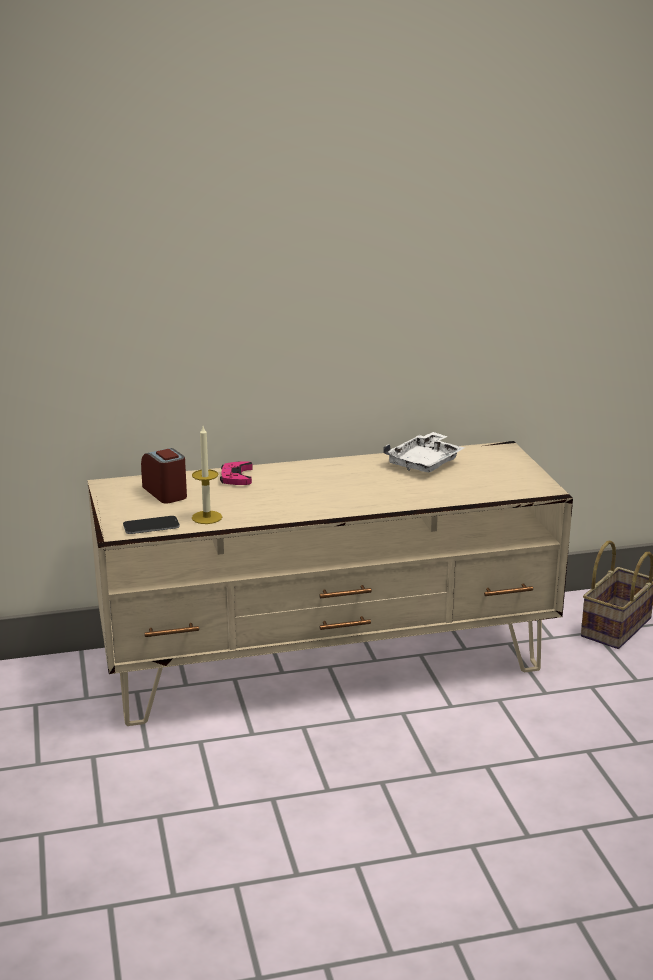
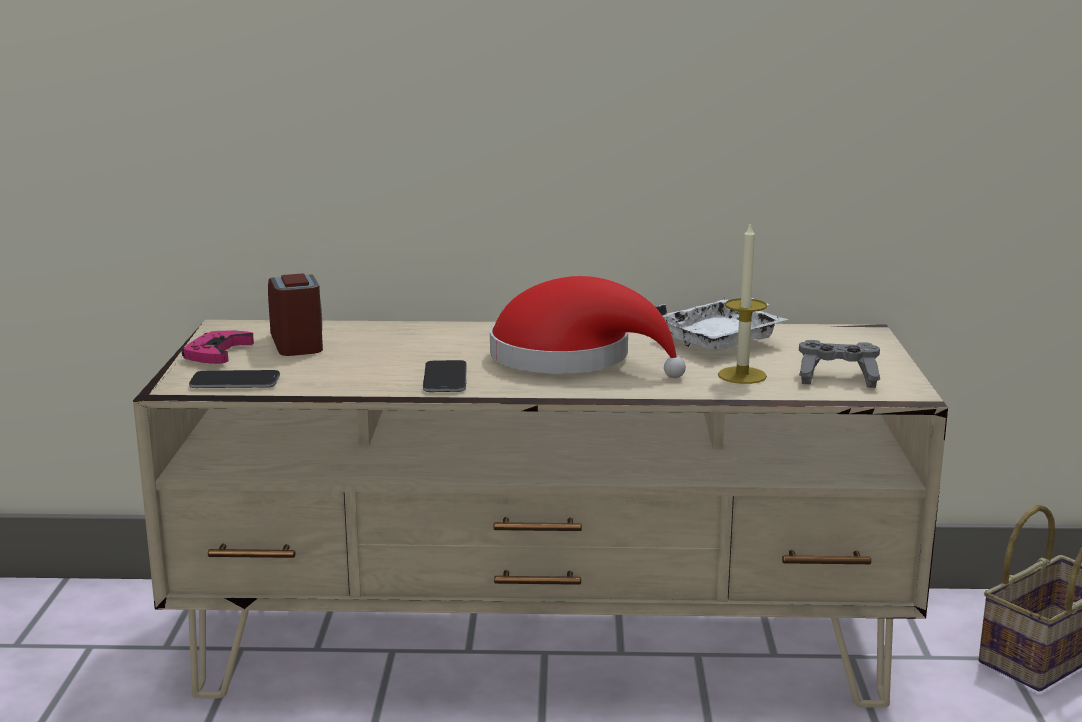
camera: 15 degrees right, 5 degrees down
(207, 517) = (327, 378): candle -> candle (742, 375)
(236, 477) = (416, 334): pink game controller -> pink game controller (217, 353)
(279, 509) = (445, 378): none -> phone
(345, 486) = (572, 359): none -> red hat
(504, 484) = (837, 378): none -> grey game controller

